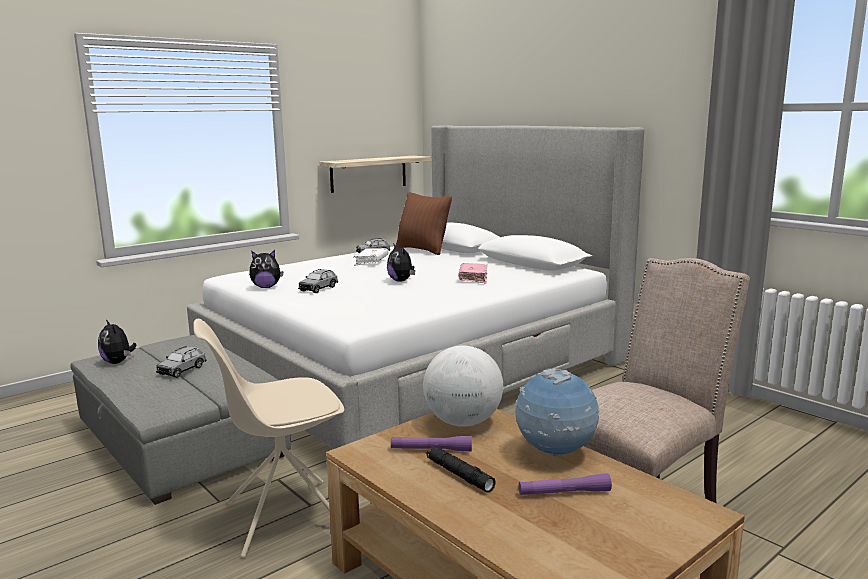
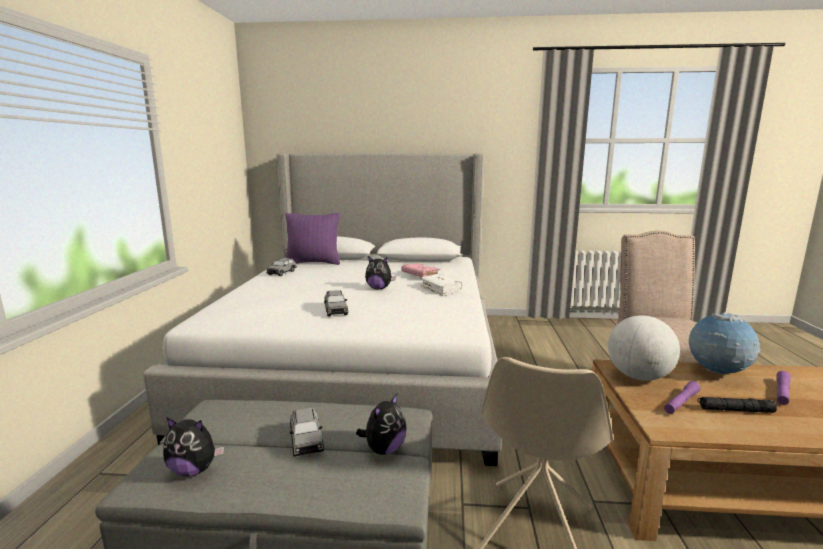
camera: 45 degrees left, 0 degrees up
(266, 287) = (281, 322): plush toy -> plush toy (384, 449)
(368, 173) = (221, 199): shelf -> none
(371, 262) = (305, 279): white book -> white book (440, 289)
(422, 250) = (313, 263): brown pillow -> purple pillow

